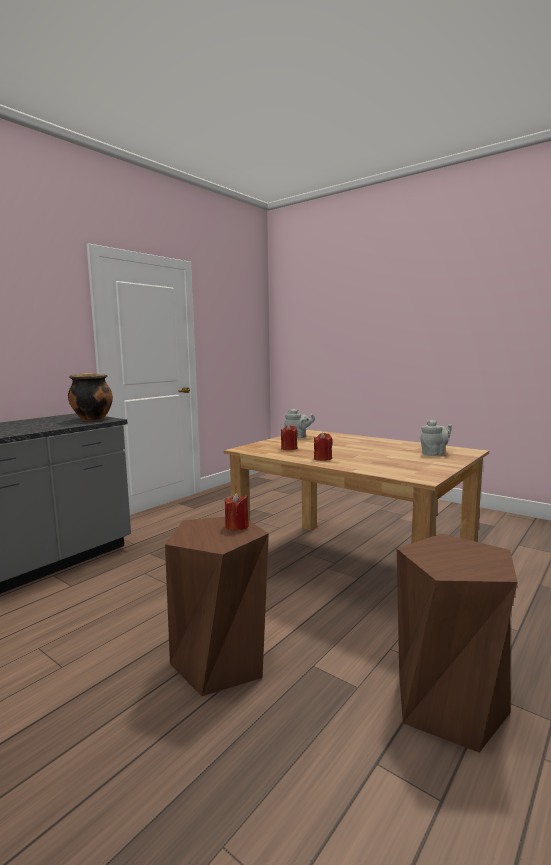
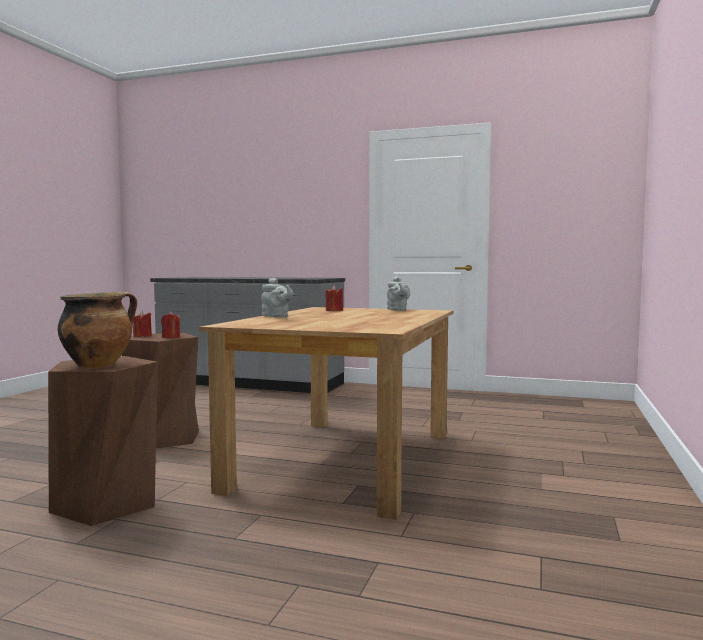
camera: 70 degrees right, 5 degrees down
(92, 419) = (310, 278): cooking pot -> cooking pot (98, 365)
(323, 458) = (295, 314): red candle -> red candle (142, 336)
(434, 453) = (352, 325): grey teapot -> grey teapot (276, 317)

